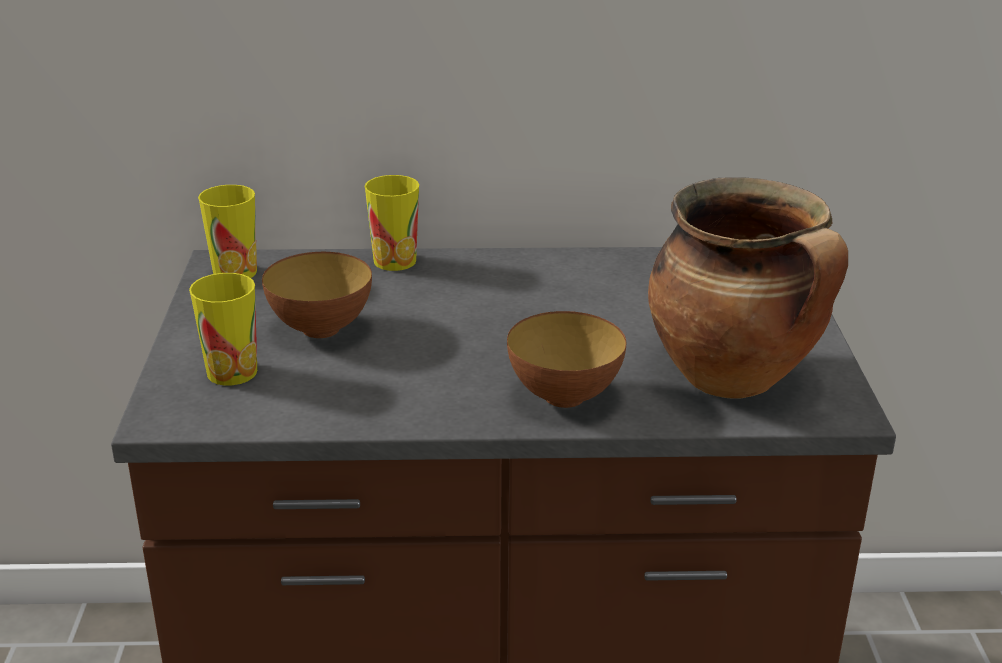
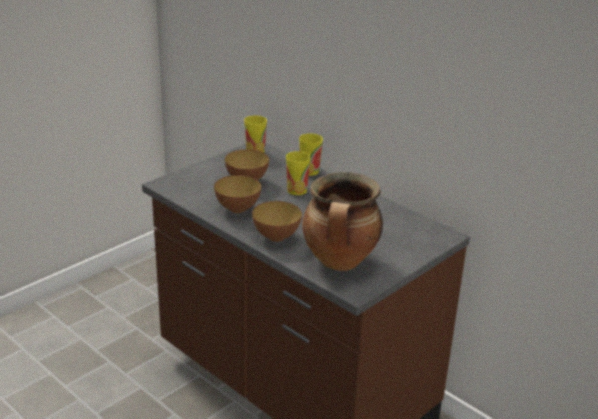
camera: 45 degrees right, 0 degrees up
(232, 372) = (201, 181): cup -> cup (297, 190)
(403, 386) = (237, 209): none -> bowl

